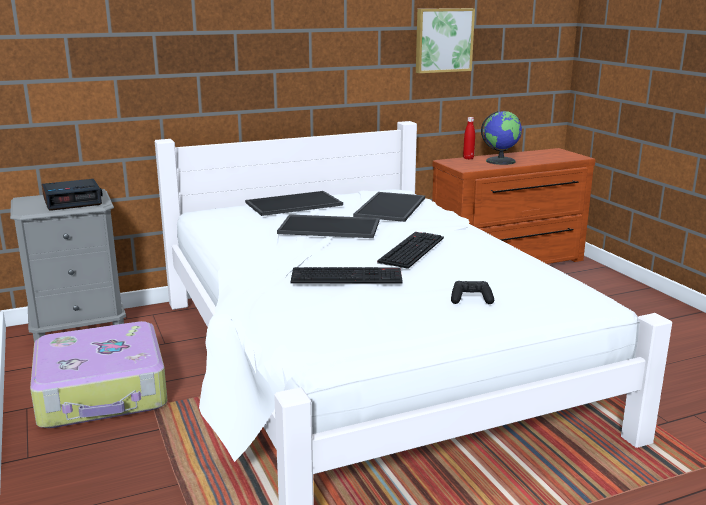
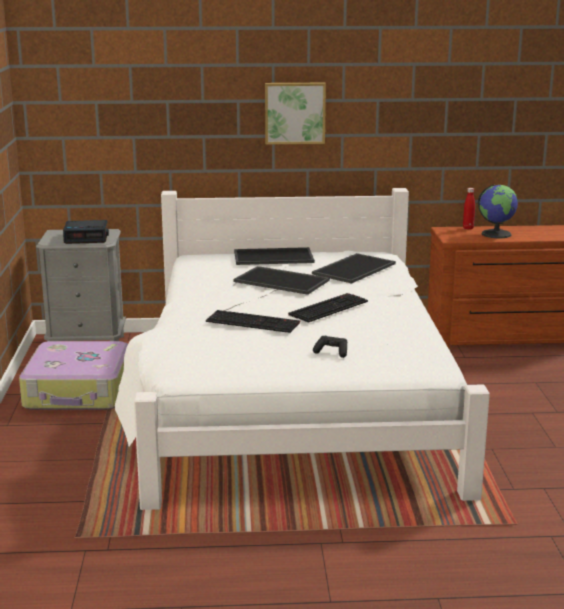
camera: 20 degrees right, 0 degrees up
(443, 40) = (445, 112): picture -> picture (294, 113)

